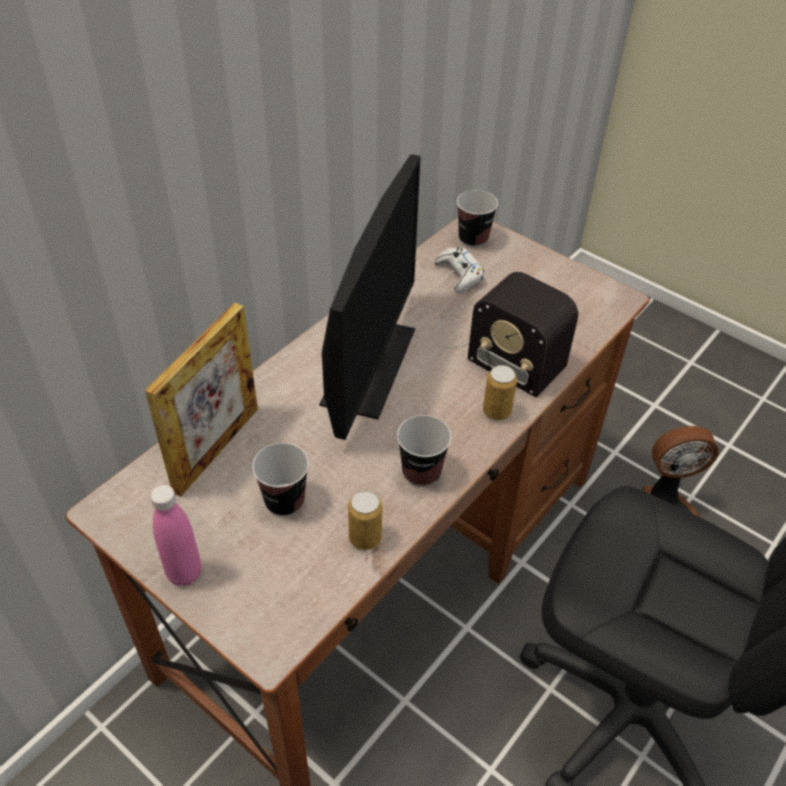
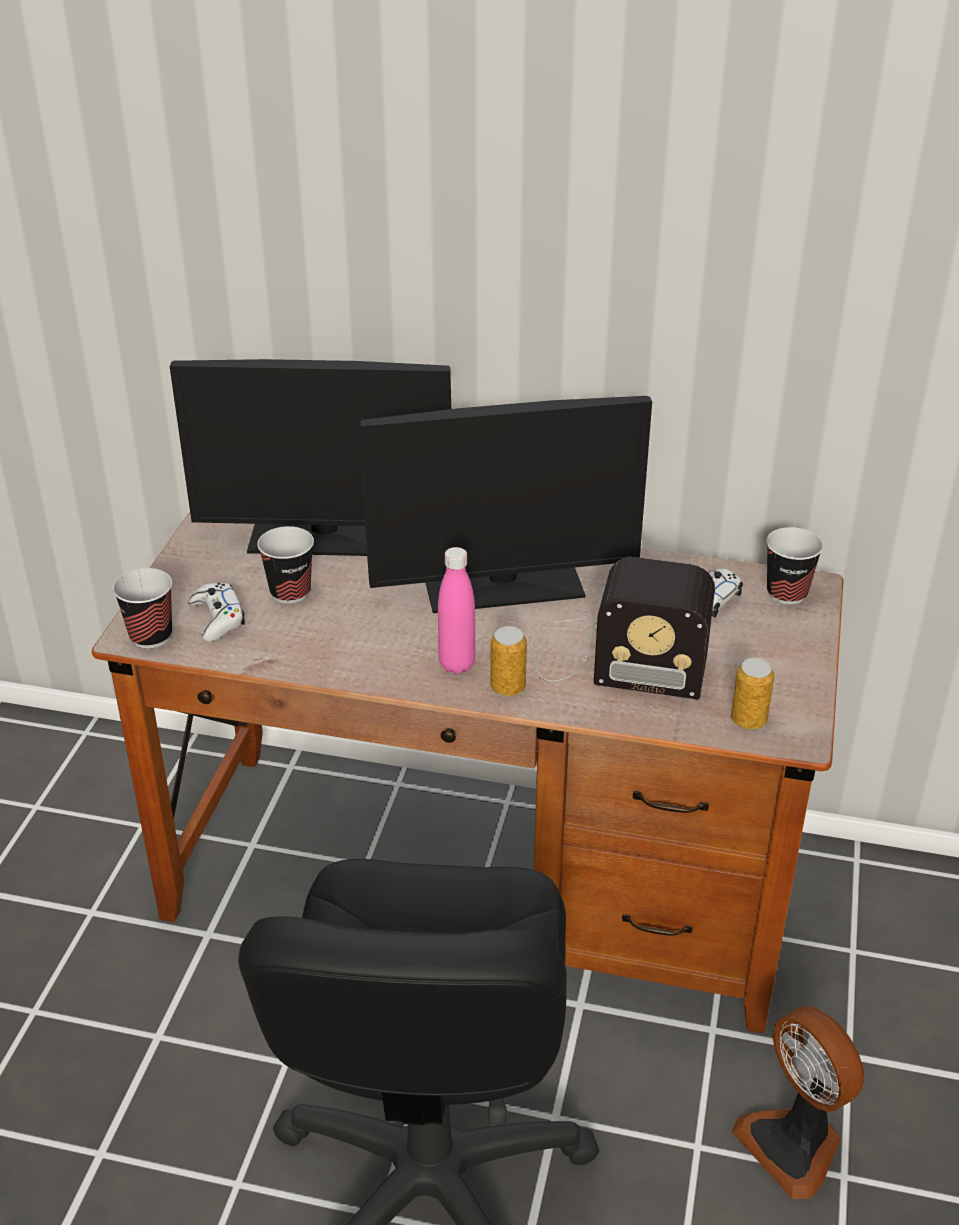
camera: 65 degrees right, 10 degrees down
(184, 573) = (181, 568): pink bottle -> pink bottle (457, 664)
(216, 449) = (324, 536): picture frame -> monitor
(288, 568) = (218, 619): none -> white game controller
(365, 538) = (278, 651): can -> can (748, 720)
(421, 472) = (382, 661): cup -> cup (151, 636)
(495, 345) = (613, 659): radio -> radio turned 90 degrees counterclockwise

